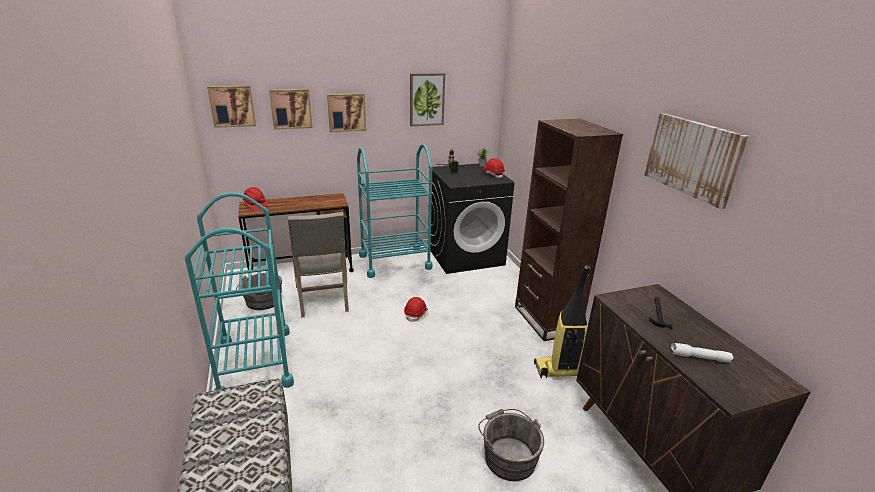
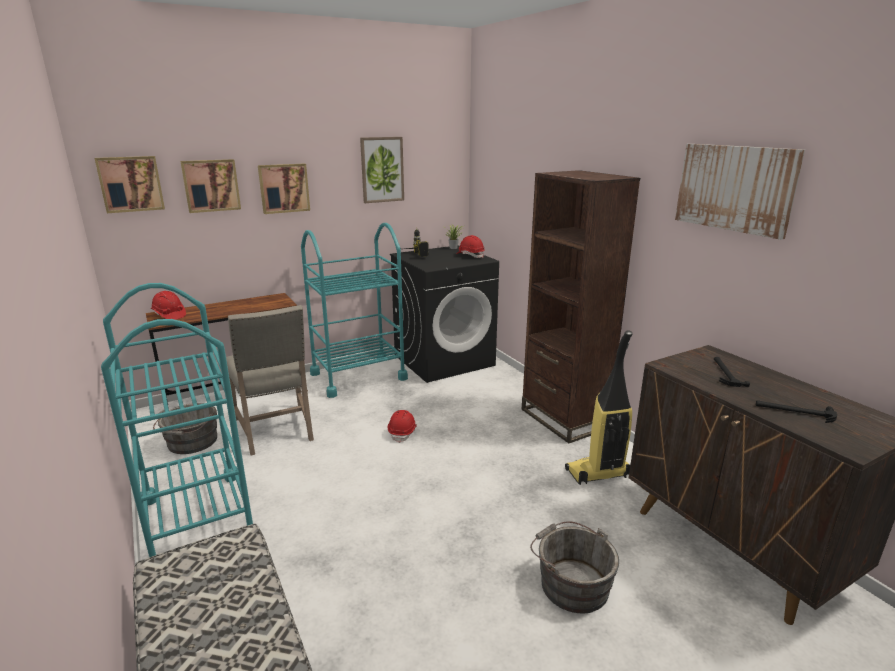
camera: 10 degrees left, 5 degrees down
(699, 358) = (794, 412): white flashlight -> hammer

